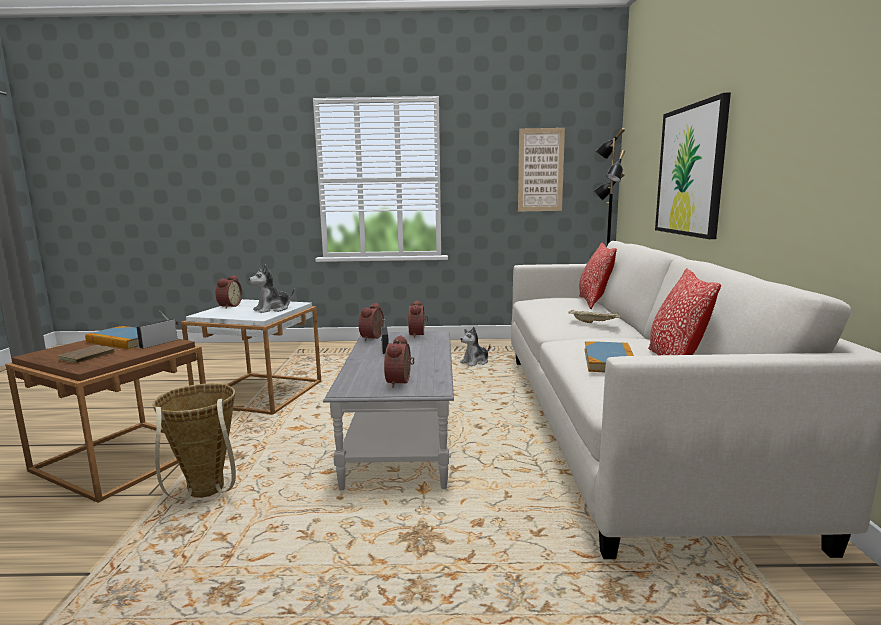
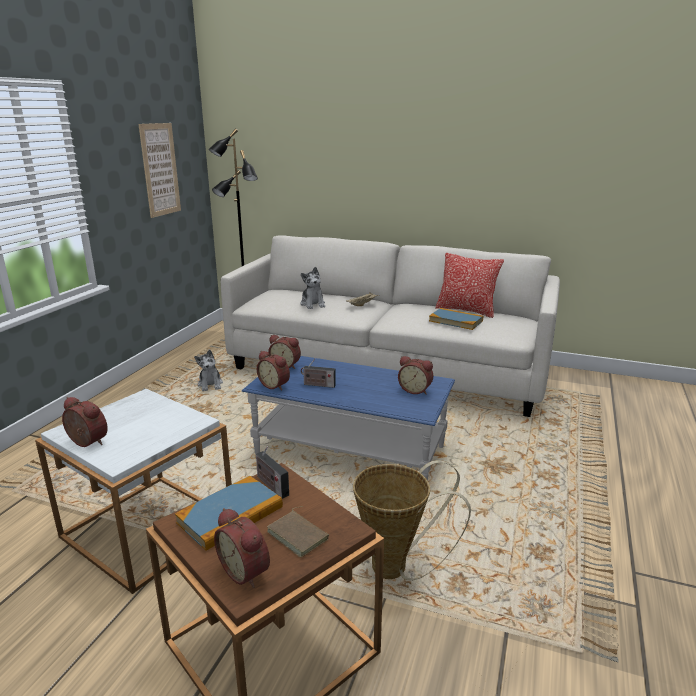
camera: 70 degrees left, 10 degrees up
(57, 352) = (246, 570): none -> alarm clock
(273, 309) = (158, 412): plush toy -> plush toy (313, 304)
(401, 437) = (350, 450): grey coffee table -> blue coffee table
(594, 302) = (300, 291): pillow -> none
(690, 171) = (349, 177): picture -> none

